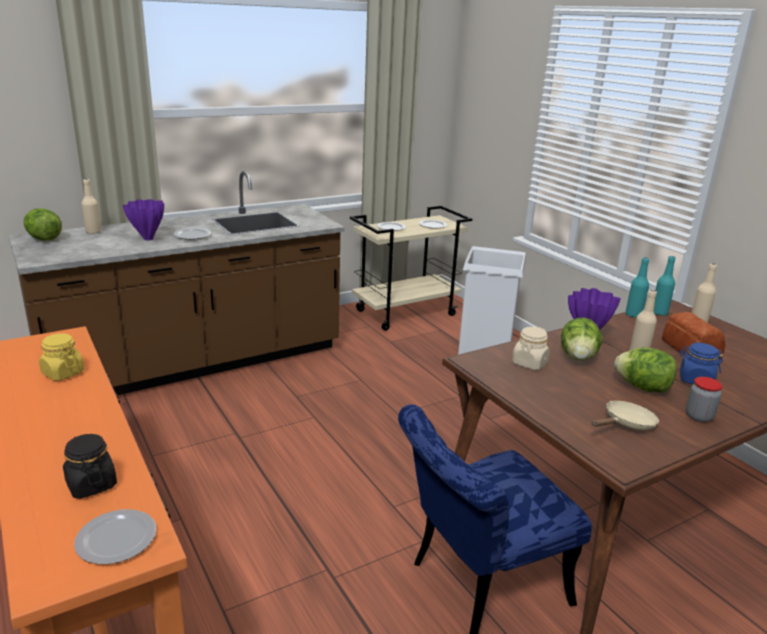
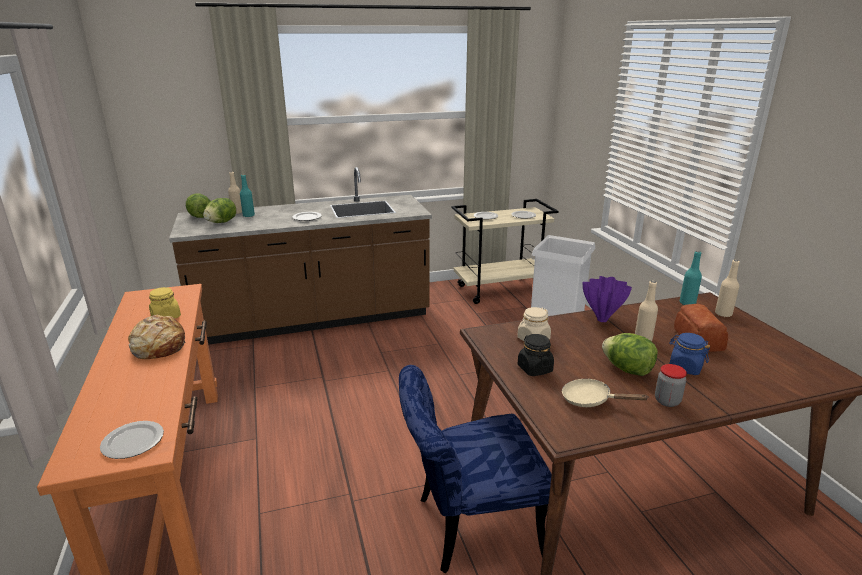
camera: 15 degrees right, 0 degrees up
(75, 412) = (158, 346): none -> bread
(91, 484) = (139, 400): black jar -> black jar (534, 369)
(148, 238) = (273, 219): purple vase -> none
(578, 357) = (581, 338): lettuce -> lettuce (221, 222)
(626, 424) = (591, 400): beige frying pan -> beige frying pan turned 135 degrees counterclockwise
(633, 315) = (660, 303): turquoise bottle -> turquoise bottle (248, 215)

